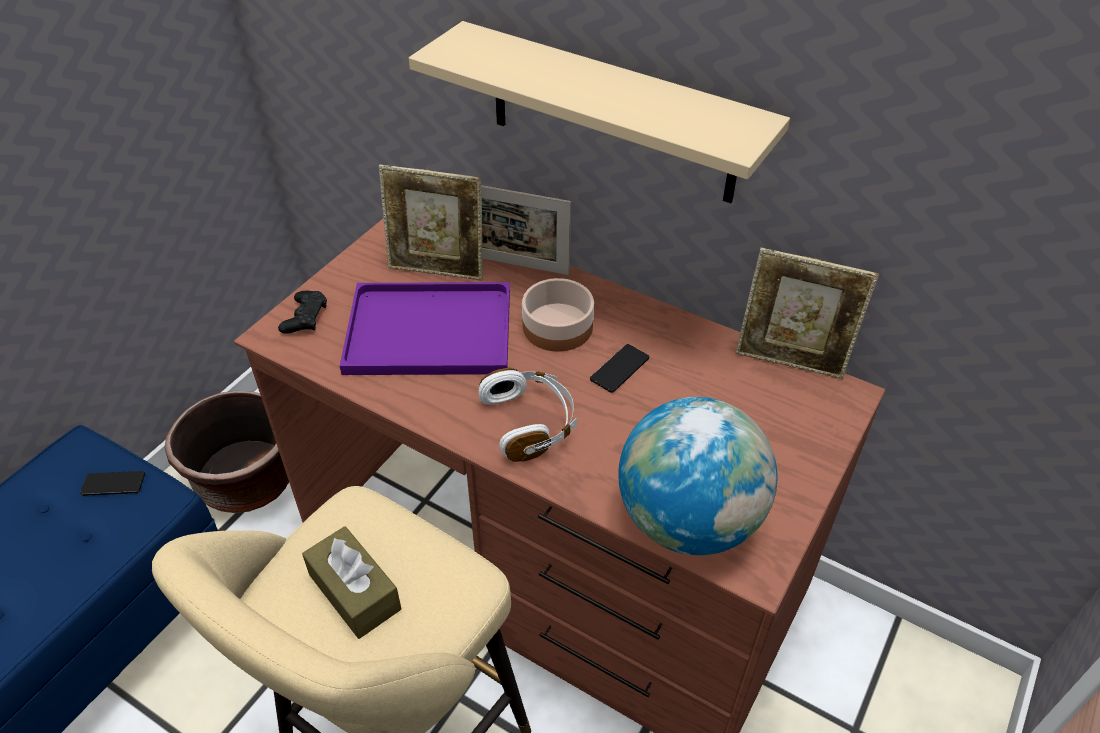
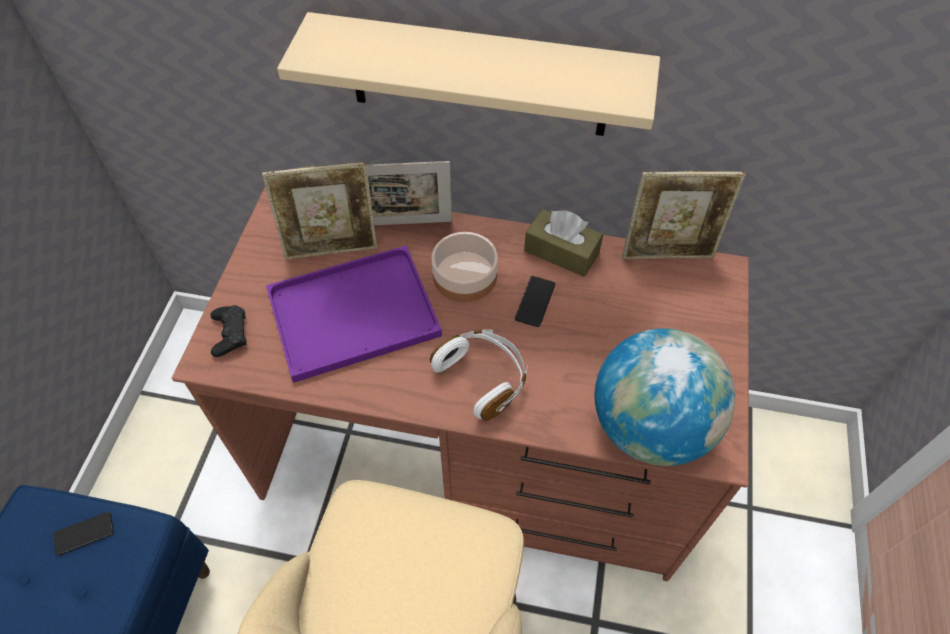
camera: 20 degrees left, 10 degrees up
(246, 480) = (179, 465): brown planter -> none
(354, 592) = (399, 586): brown tissue box -> brown tissue box (561, 252)

